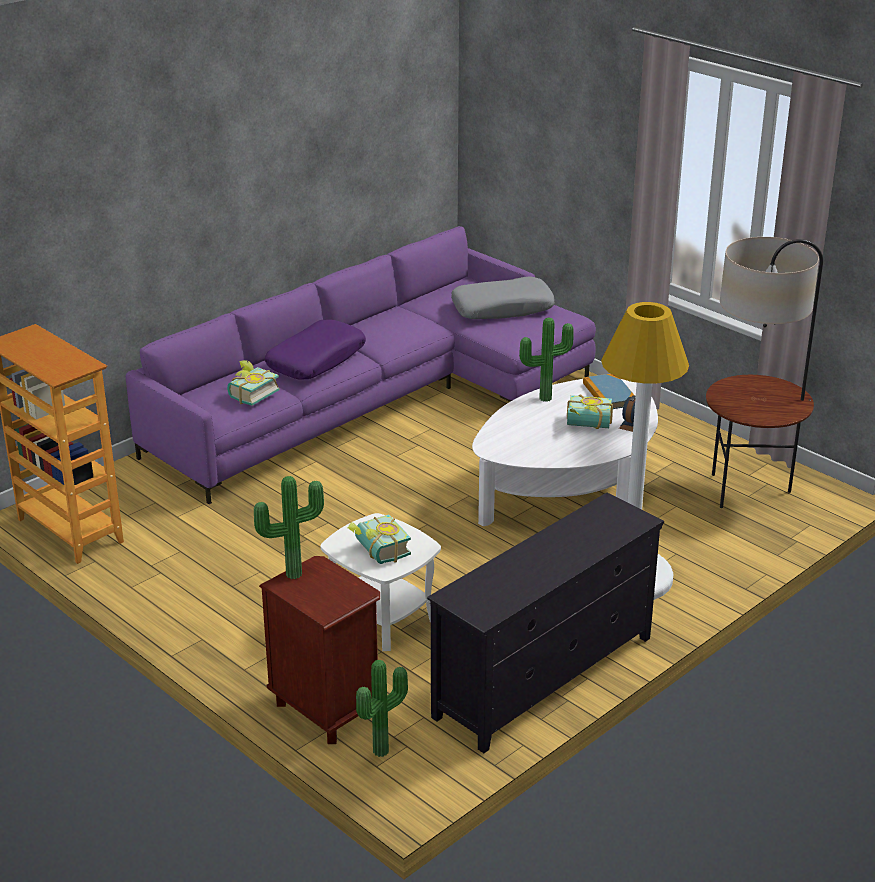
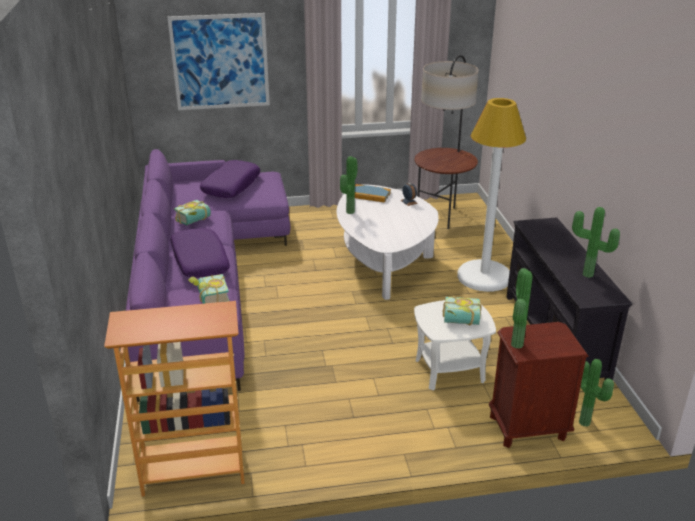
camera: 55 degrees left, 0 degrees up
(502, 308) = (231, 186): grey pillow -> purple pillow
(518, 582) = (587, 275): none -> potted plant
(551, 139) = (220, 62): none -> picture
(588, 425) = (394, 212): book -> book (195, 221)

